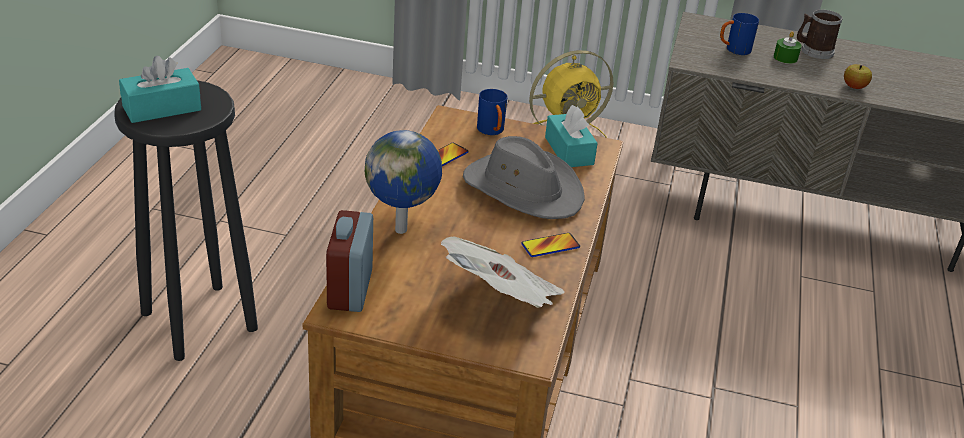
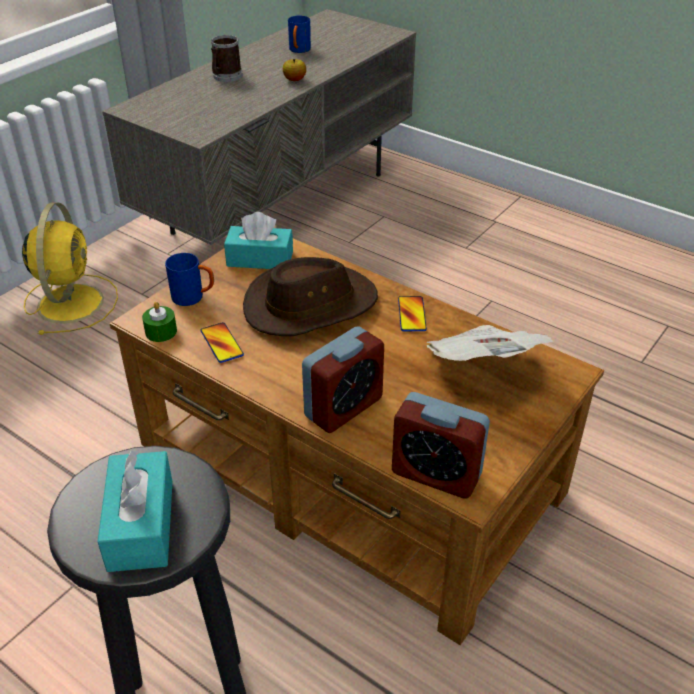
camera: 65 degrees left, 5 degrees up
(402, 229) = (343, 407): globe -> alarm clock
(523, 188) = (310, 305): grey hat -> brown hat
(733, 50) = (195, 109): blue mug -> blue mug (299, 51)
(785, 58) = (227, 91): green candle -> green candle (161, 332)

